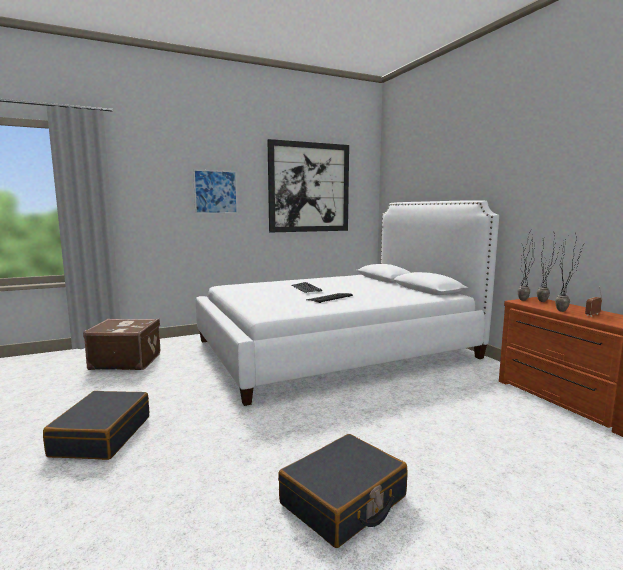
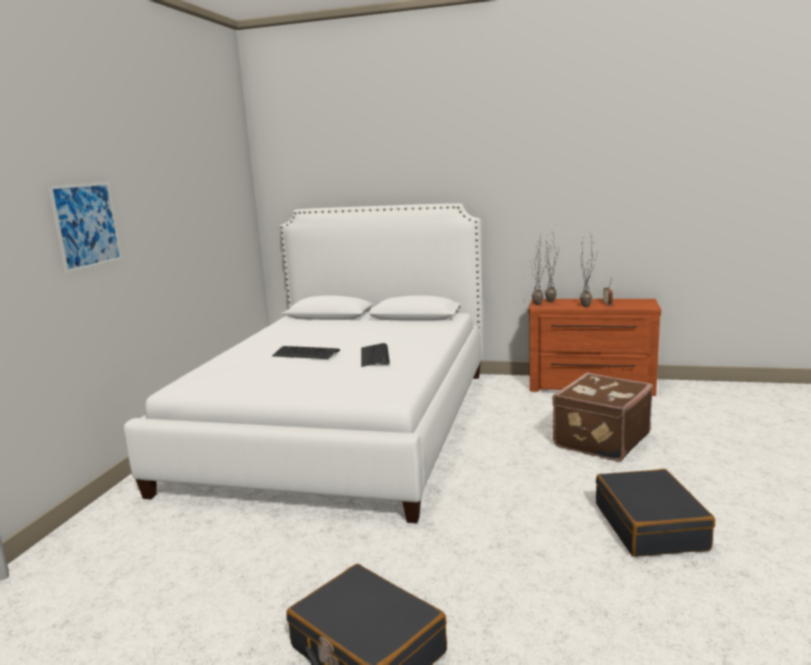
camera: 50 degrees left, 5 degrees up
(126, 361) = (105, 584): brown suitcase -> brown suitcase (599, 440)
(309, 187) = (192, 198): picture -> none

